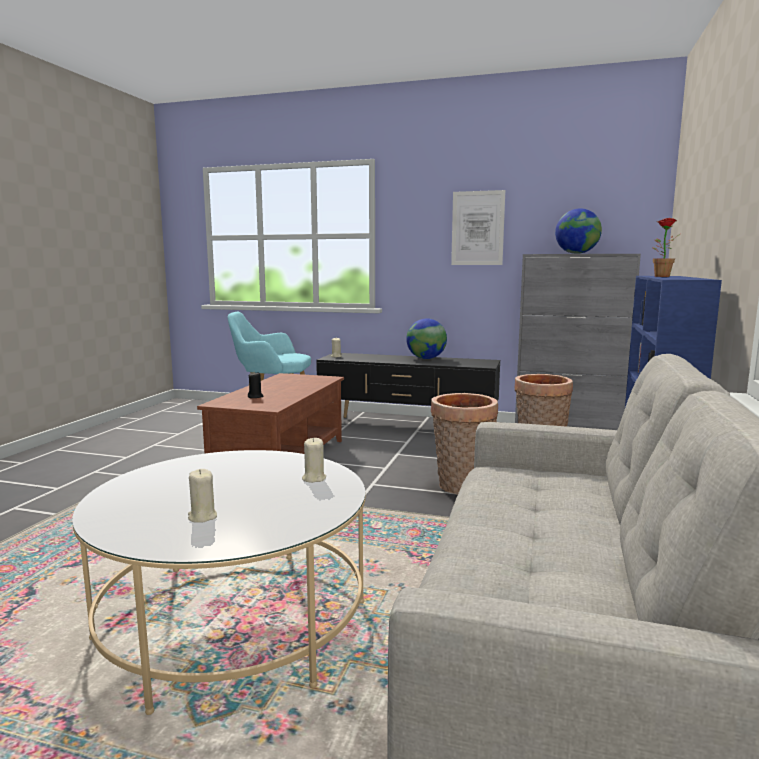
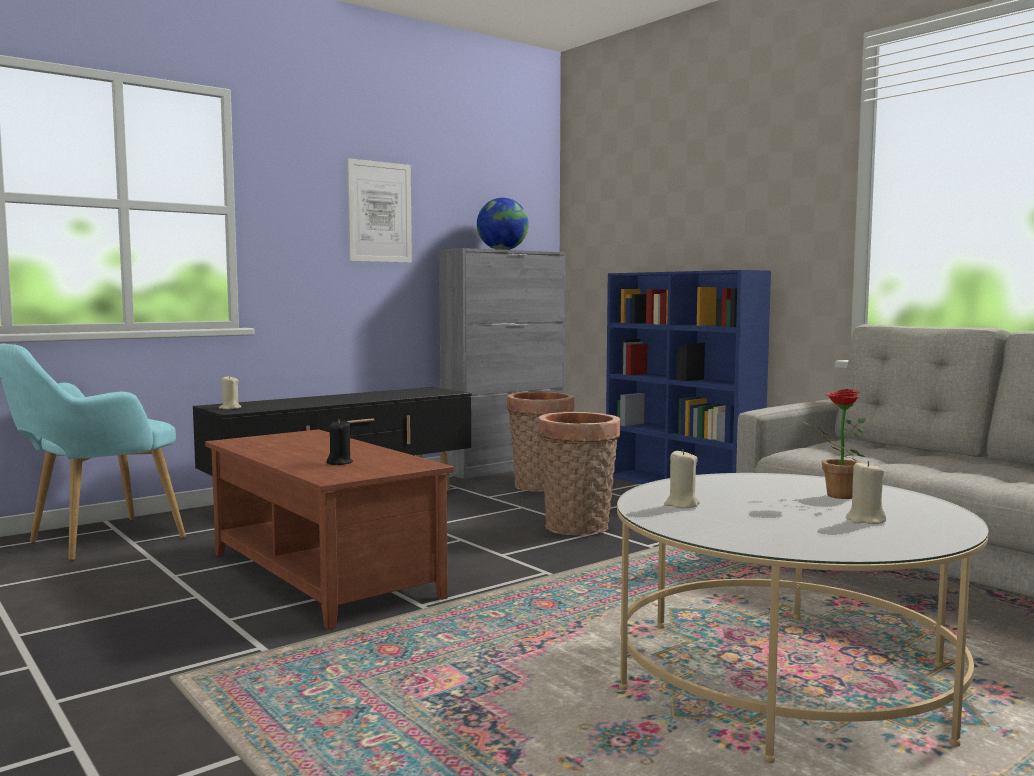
camera: 55 degrees left, 5 degrees down
(313, 478) = (777, 483): beige candle -> beige candle (681, 505)
(426, 358) = (355, 395): globe -> none
(659, 276) = (664, 271): potted plant -> potted plant (834, 495)

